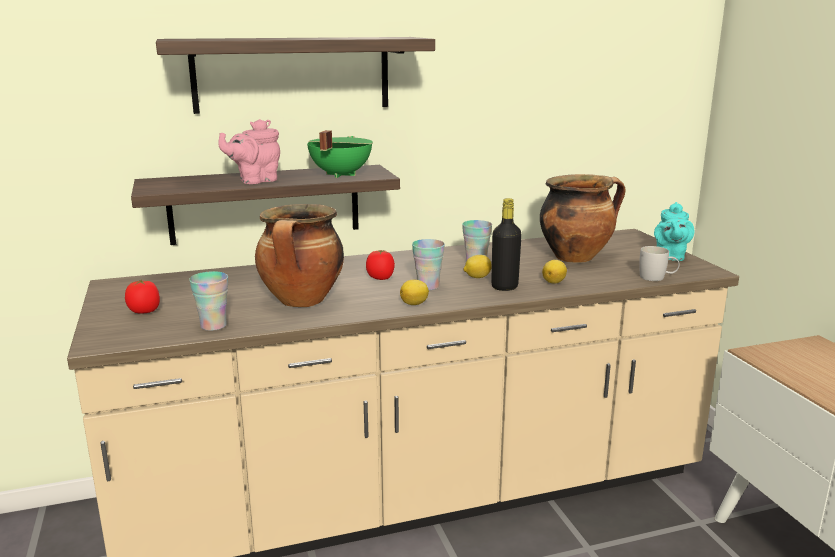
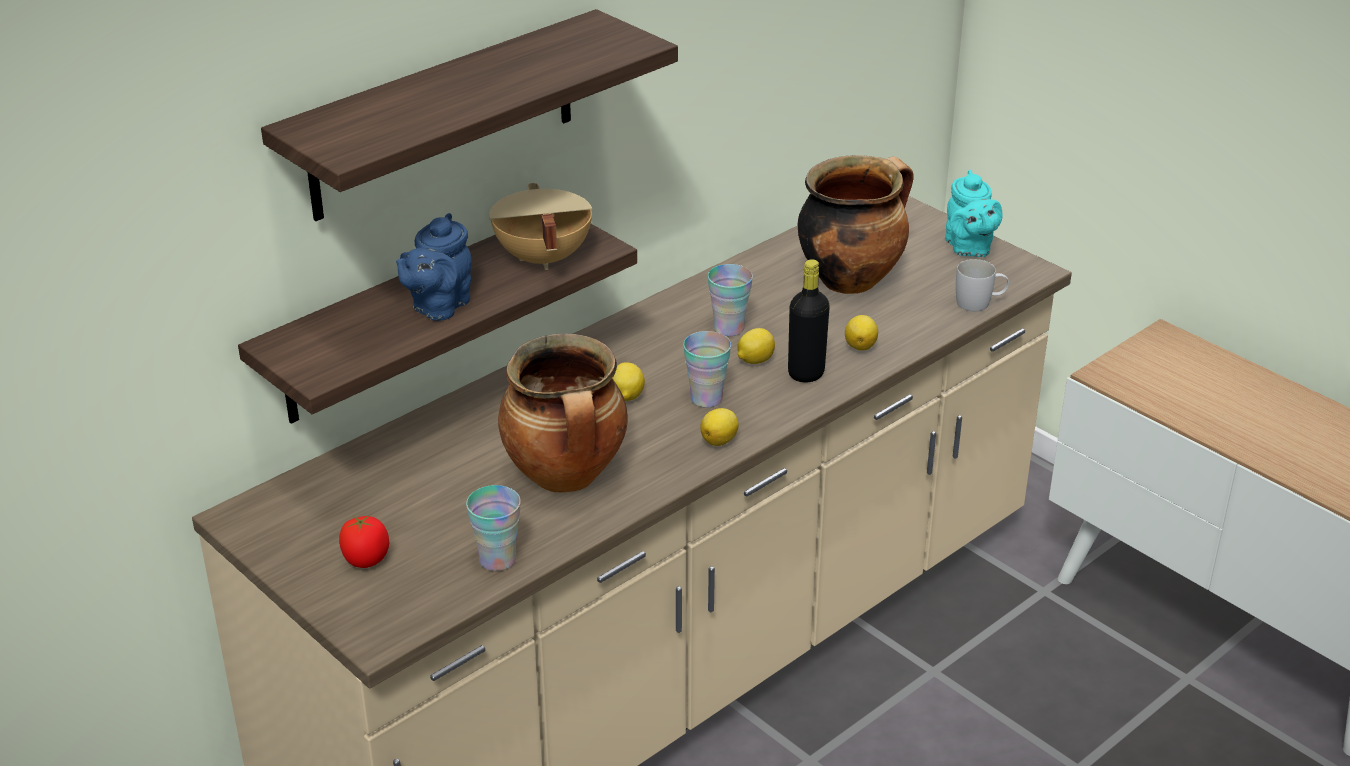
camera: 25 degrees left, 15 degrees up
(255, 180) = (438, 307): pink teapot -> blue teapot
(339, 175) = (541, 258): green cooking pot -> beige cooking pot
(380, 278) = (626, 396): tomato -> lemon

